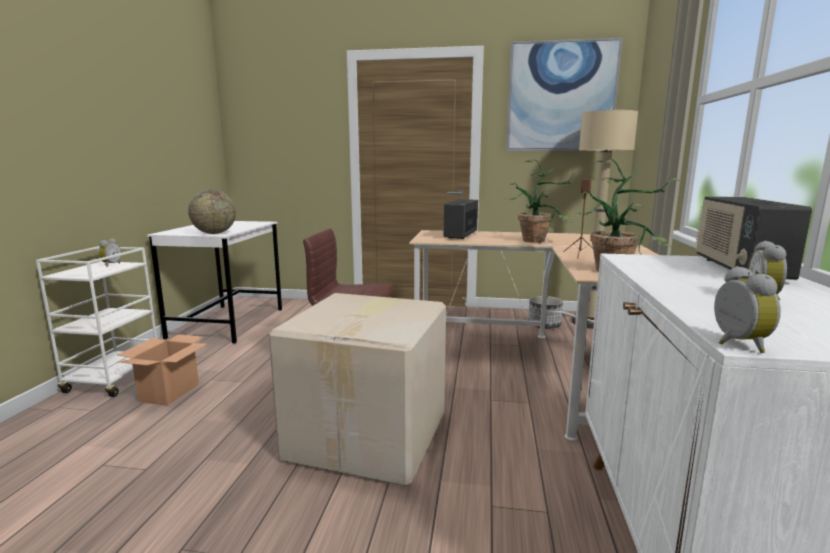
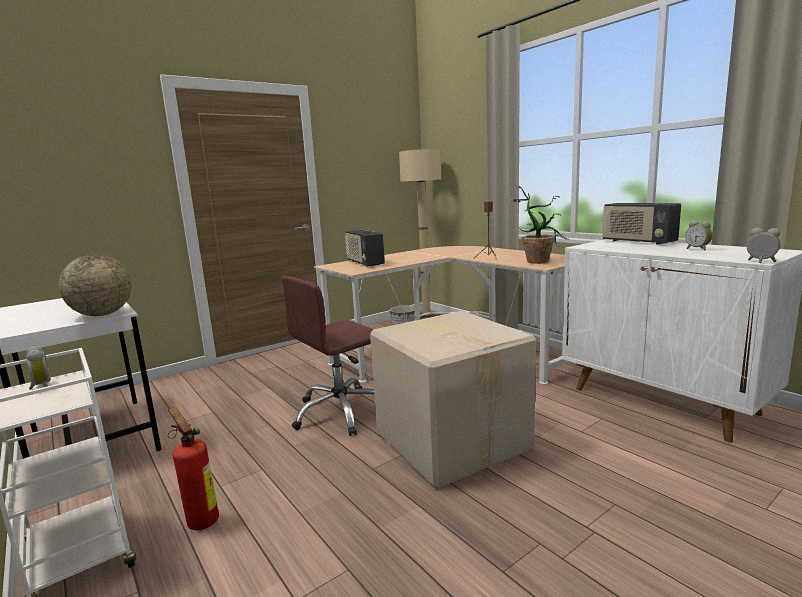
camera: 45 degrees left, 0 degrees up
(169, 392) = (201, 520): cardboard box -> fire extinguisher
(539, 240) = (430, 255): potted plant -> none
(561, 97) = (372, 137): picture -> none

